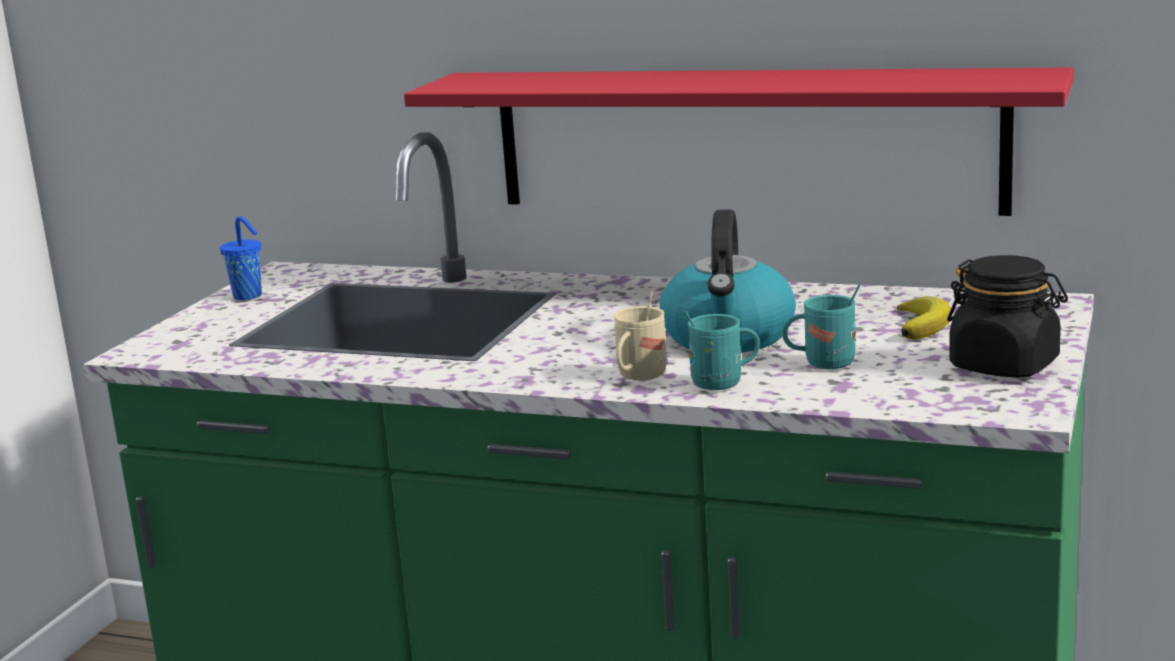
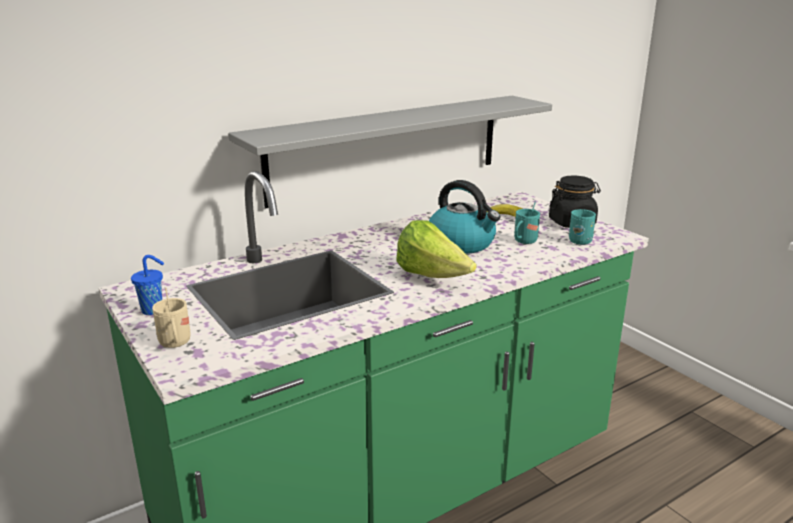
camera: 55 degrees left, 5 degrees up
(566, 360) = (432, 276): none -> lettuce
(638, 378) = (482, 272): beige mug -> beige mug (175, 345)
(724, 383) = (516, 261): turquoise mug -> turquoise mug (580, 240)
(743, 140) = (388, 148): red shelf -> grey shelf

